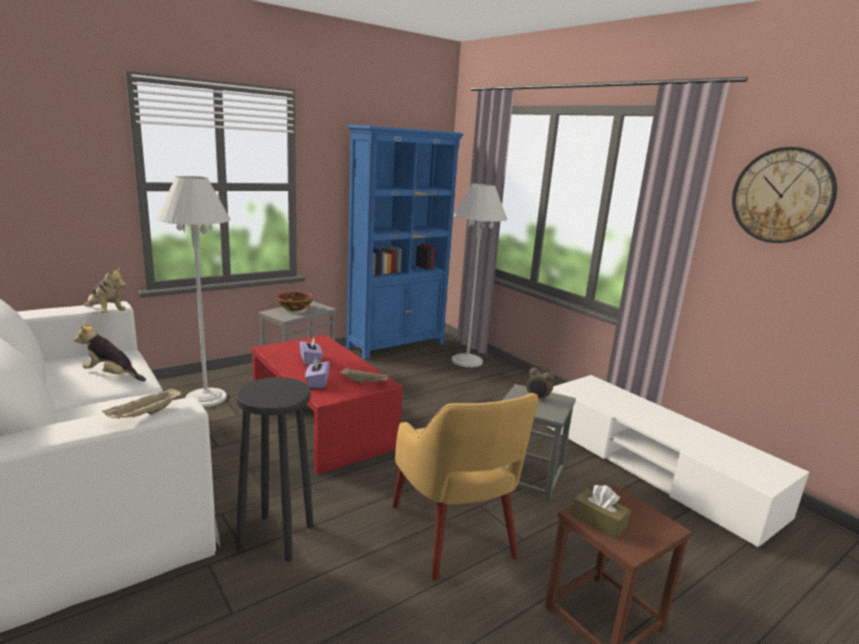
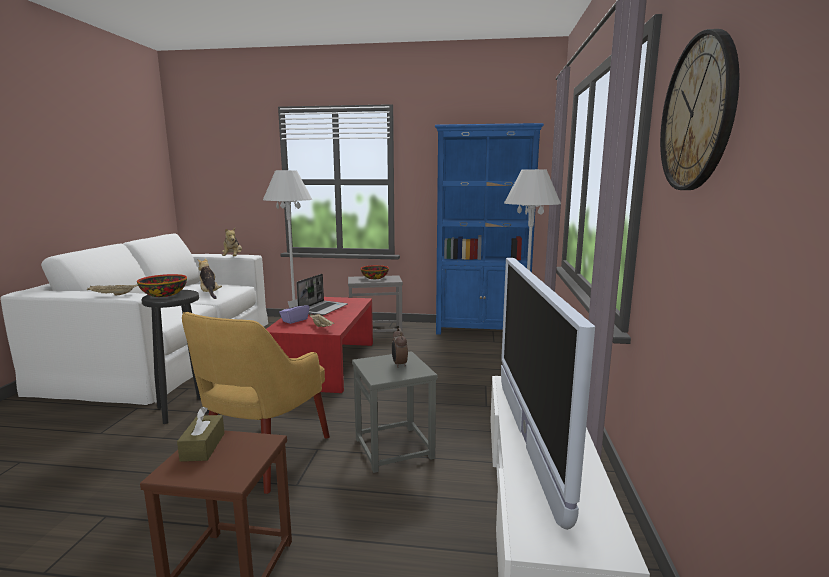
camera: 45 degrees right, 5 degrees down
(264, 392) = (164, 294): none -> bowl
(311, 360) = (323, 309): purple tissue box -> laptop
(658, 427) = (527, 441): none -> television

